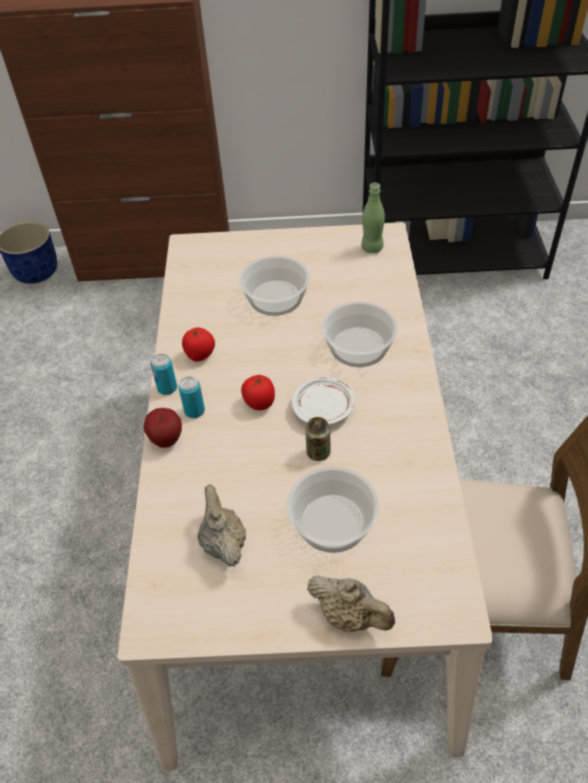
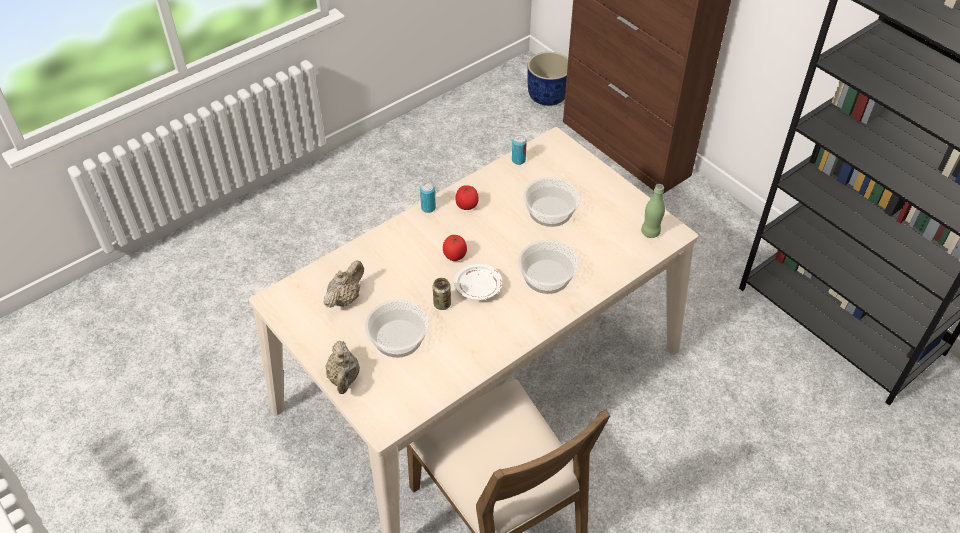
camera: 50 degrees right, 0 degrees up
(166, 440) = (391, 232): apple -> none
(194, 411) = (422, 230): can -> can (518, 160)

